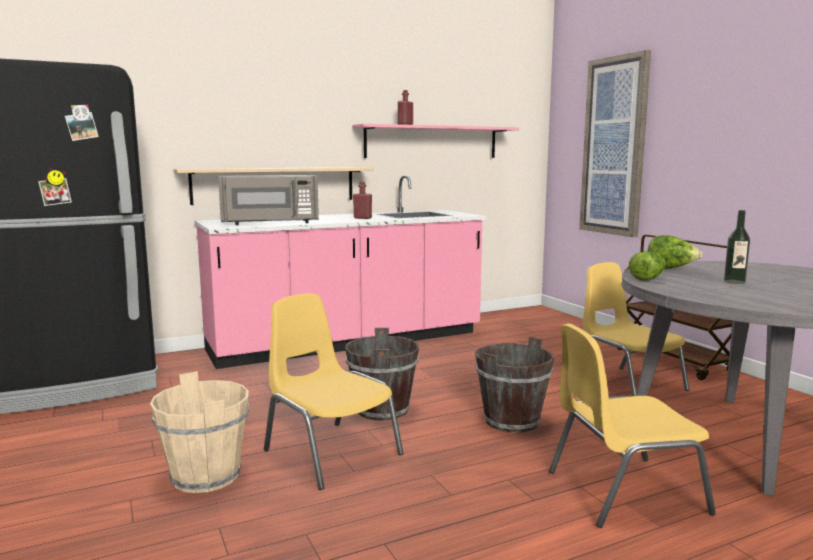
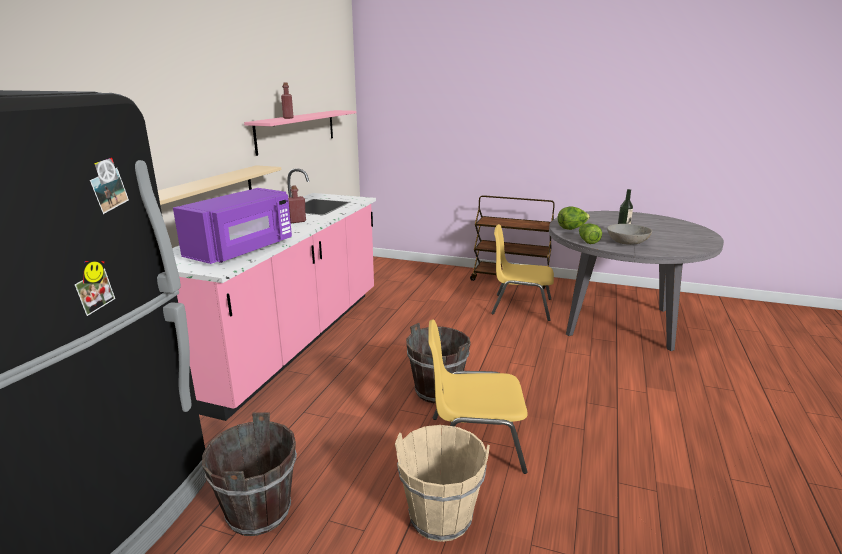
camera: 45 degrees left, 10 degrees up
(270, 223) = (243, 250): grey microwave -> purple microwave
(512, 421) = (518, 361): brown bucket -> brown bucket (259, 512)
(614, 146) = (432, 126): picture -> none
(622, 491) = (634, 380): yellow chair -> none
(705, 287) = (627, 242): none -> grey bowl

